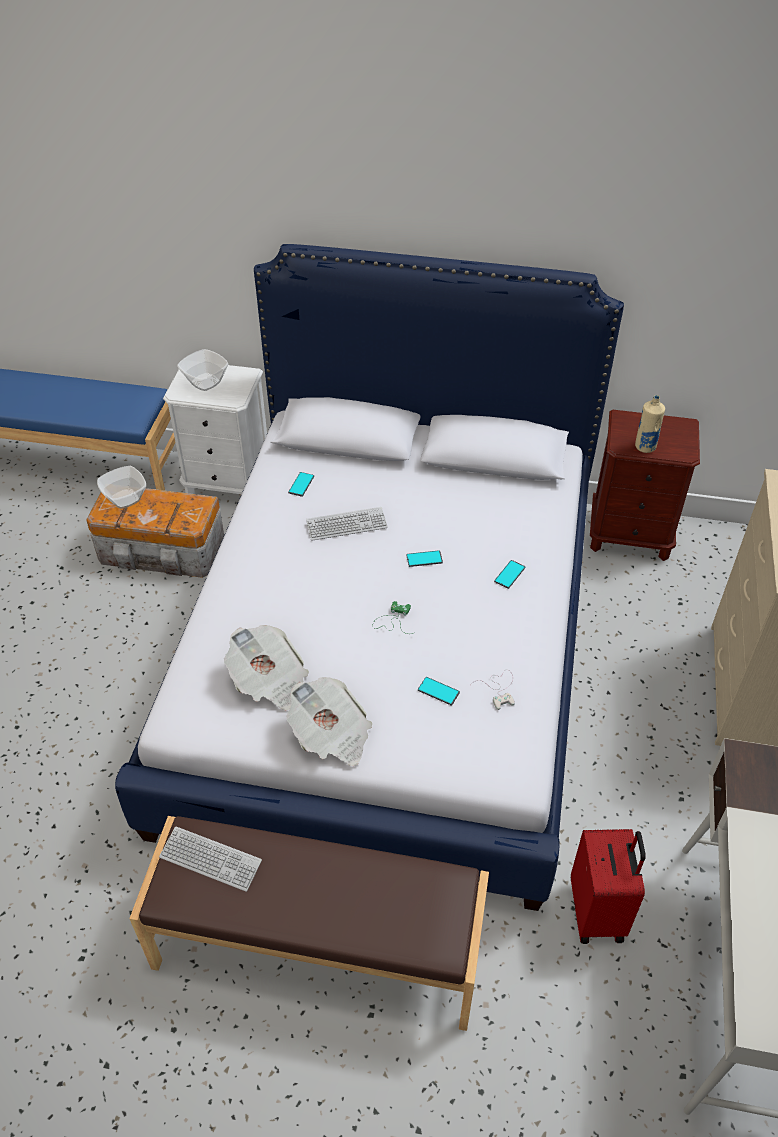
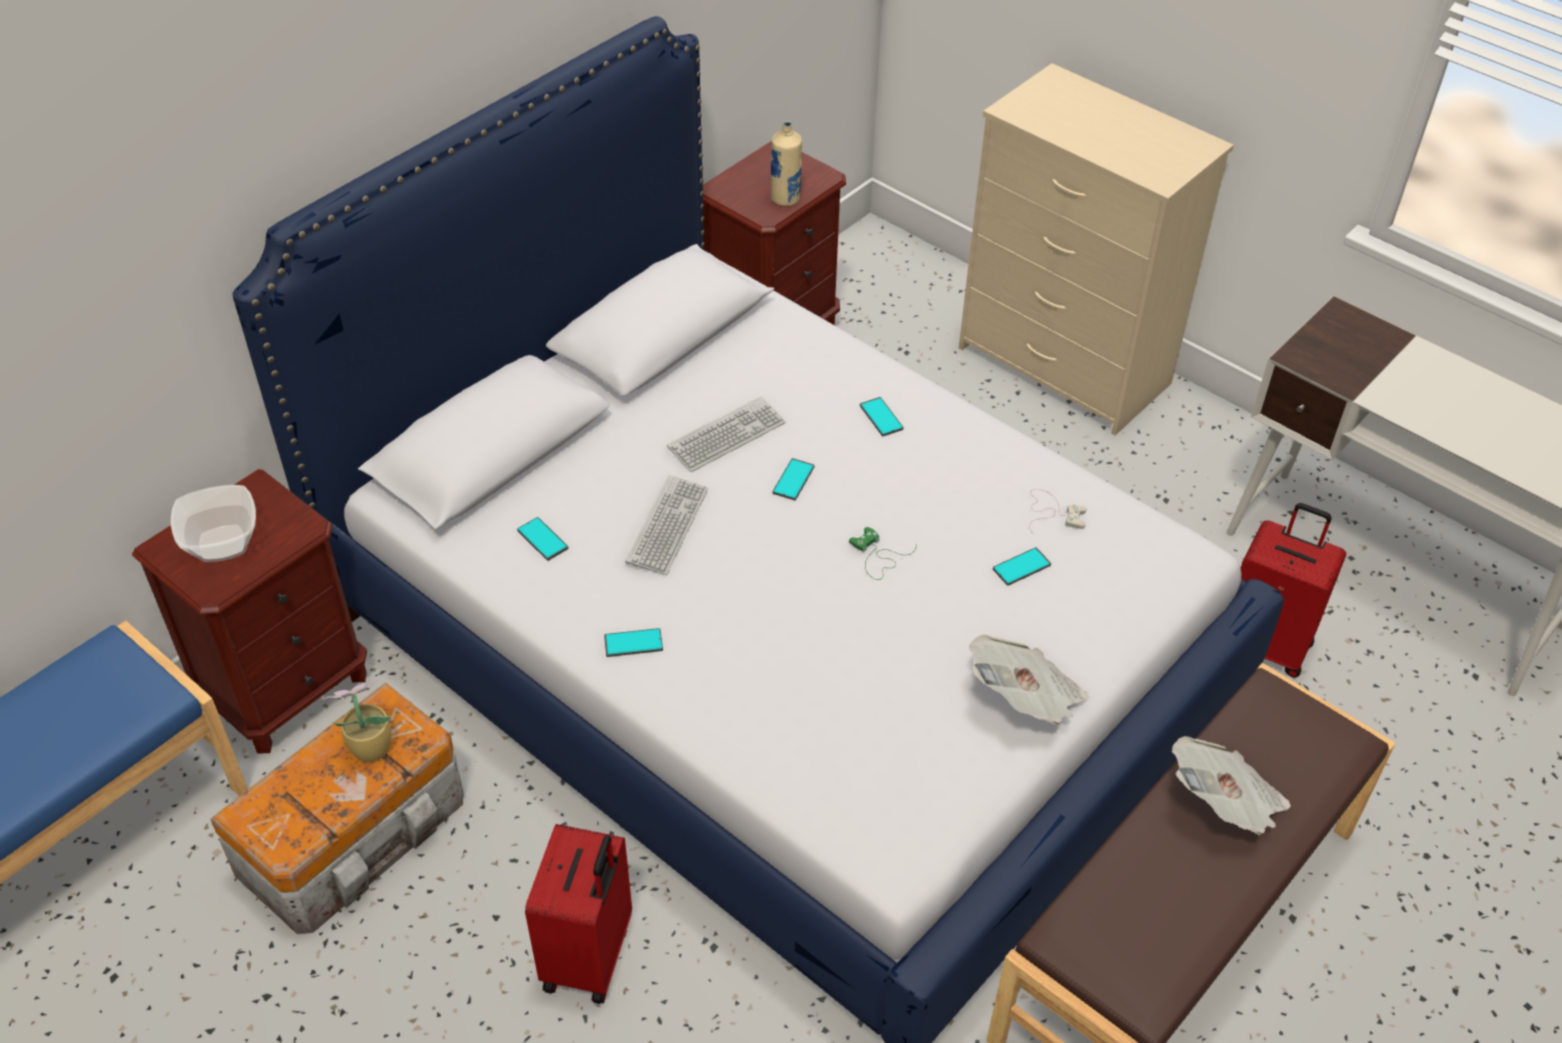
camera: 60 degrees left, 0 degrees up
(126, 499) = (282, 800): bowl -> none
(143, 670) = (590, 957): none -> red suitcase
(173, 511) = (369, 748): none -> potted plant
(210, 859) = (1114, 927): keyboard -> keyboard (726, 436)
(228, 483) = (286, 688): white nightstand -> brown nightstand
(255, 550) = (633, 643): none -> phone
(269, 681) = (894, 726): newspaper -> newspaper (1225, 804)

